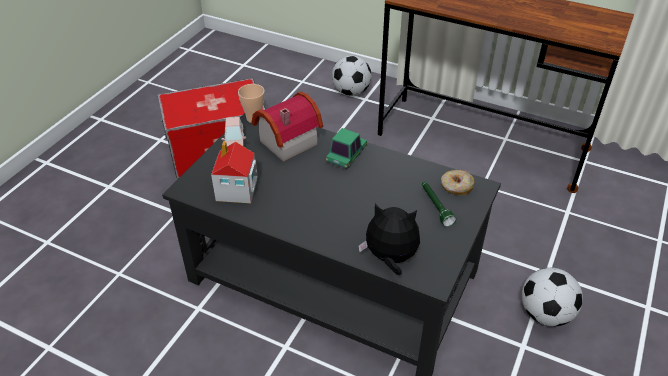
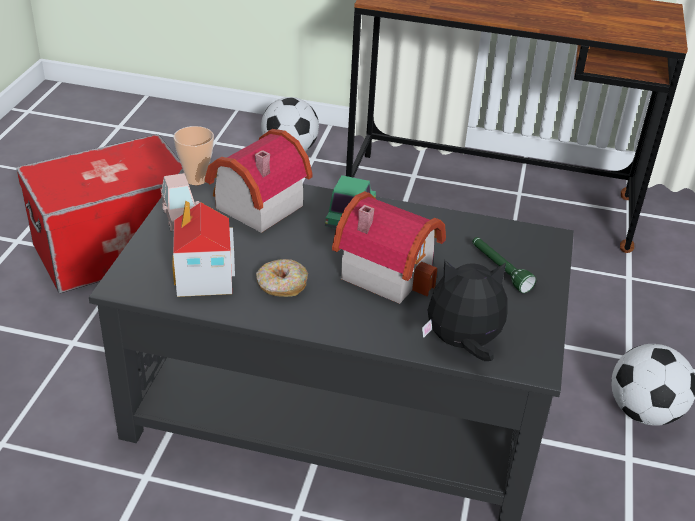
camera: 15 degrees left, 5 degrees down
(358, 197) = (387, 269): none -> toy house
(456, 187) = (517, 241): donut -> donut (281, 285)

